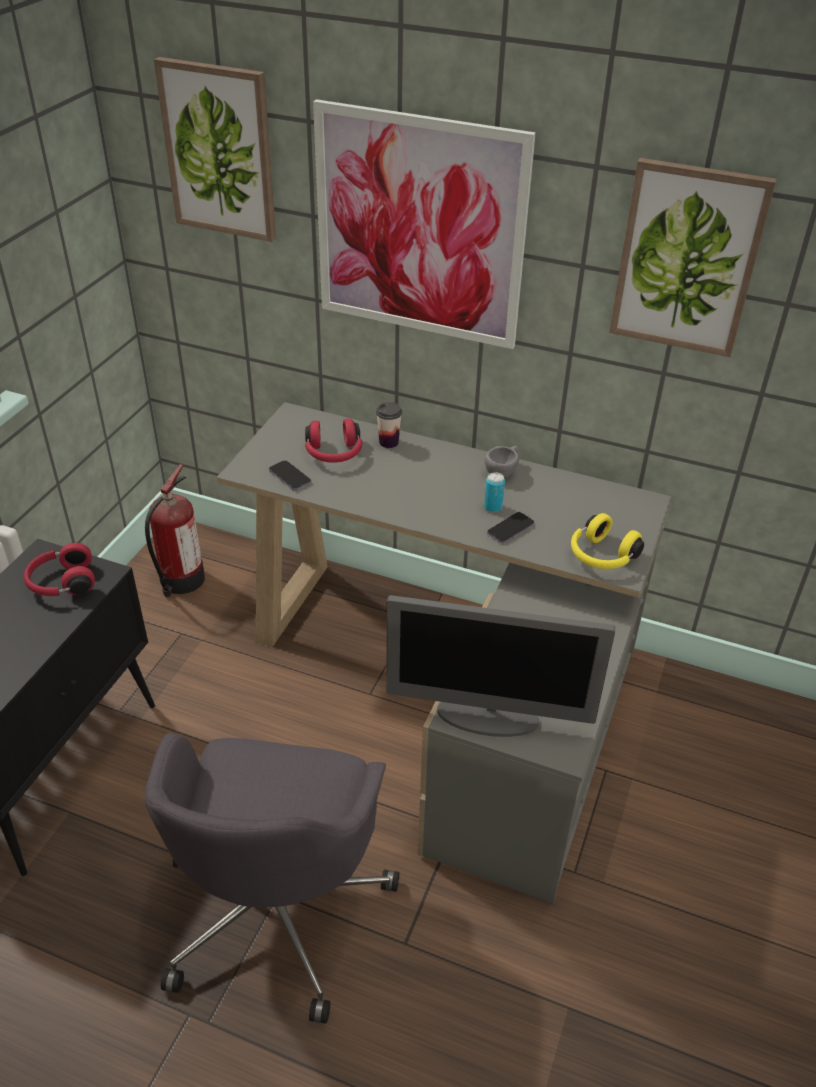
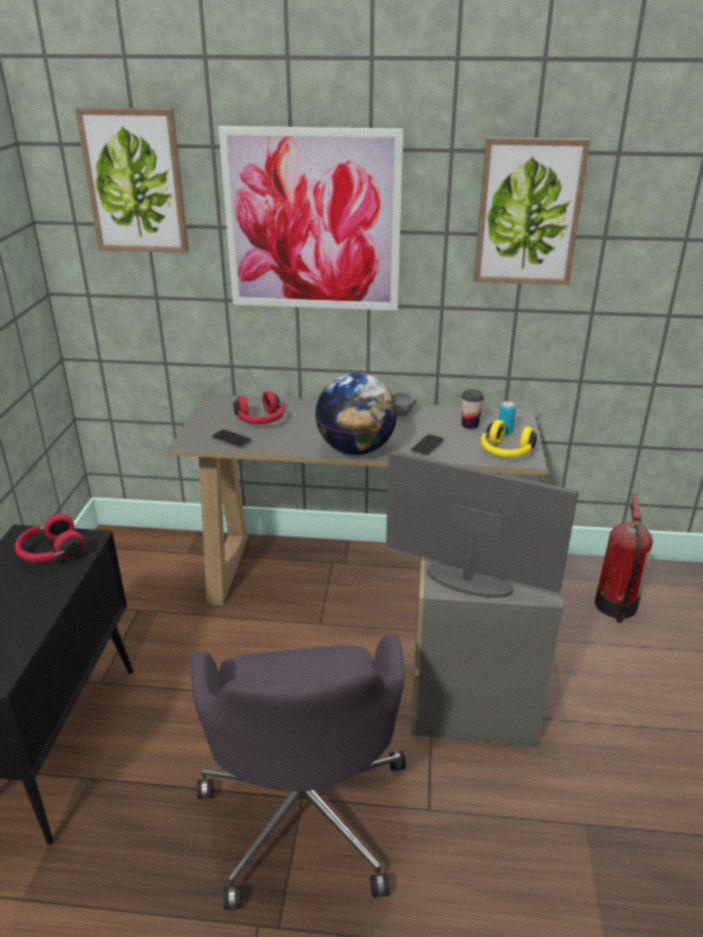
camera: 15 degrees left, 10 degrees down
(181, 581) = (123, 571): fire extinguisher -> fire extinguisher (616, 606)
(388, 442) = (302, 407): cup -> cup (470, 425)
(424, 517) = (356, 449): none -> globe
(488, 716) = (468, 580): monitor -> monitor turned 150 degrees counterclockwise
(493, 507) = (406, 435): can -> can (505, 431)

